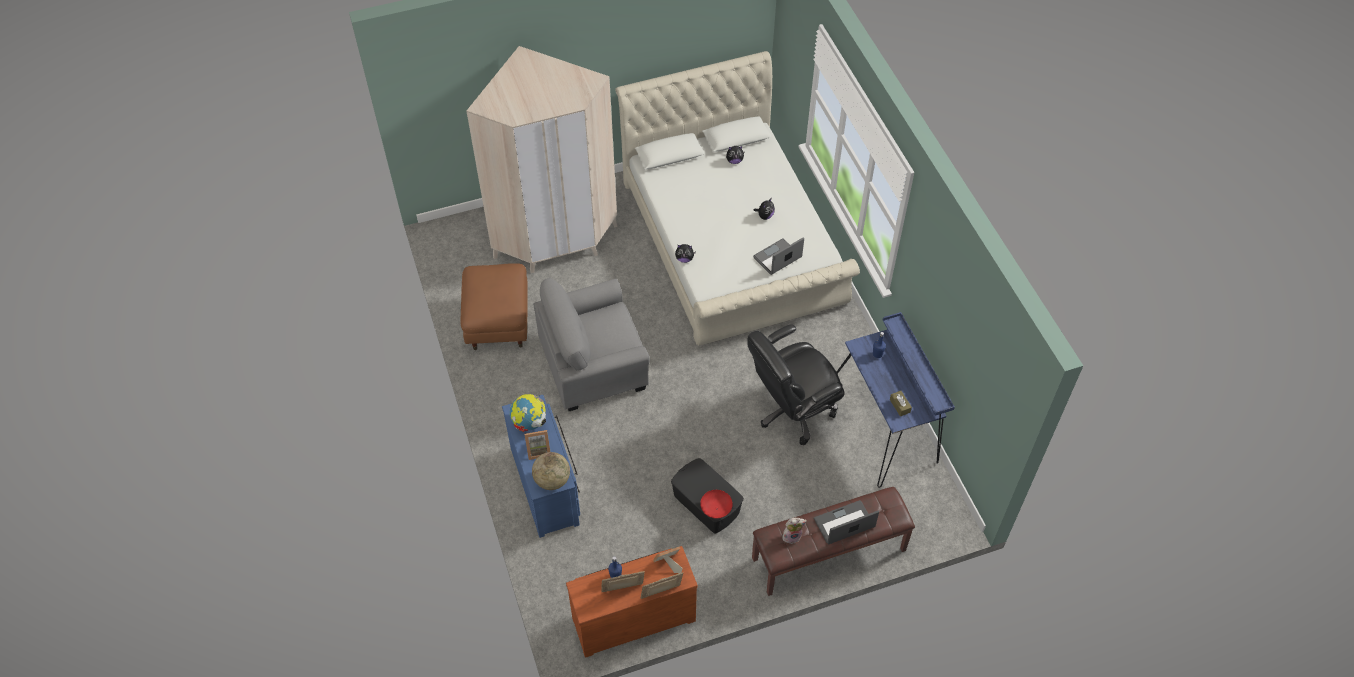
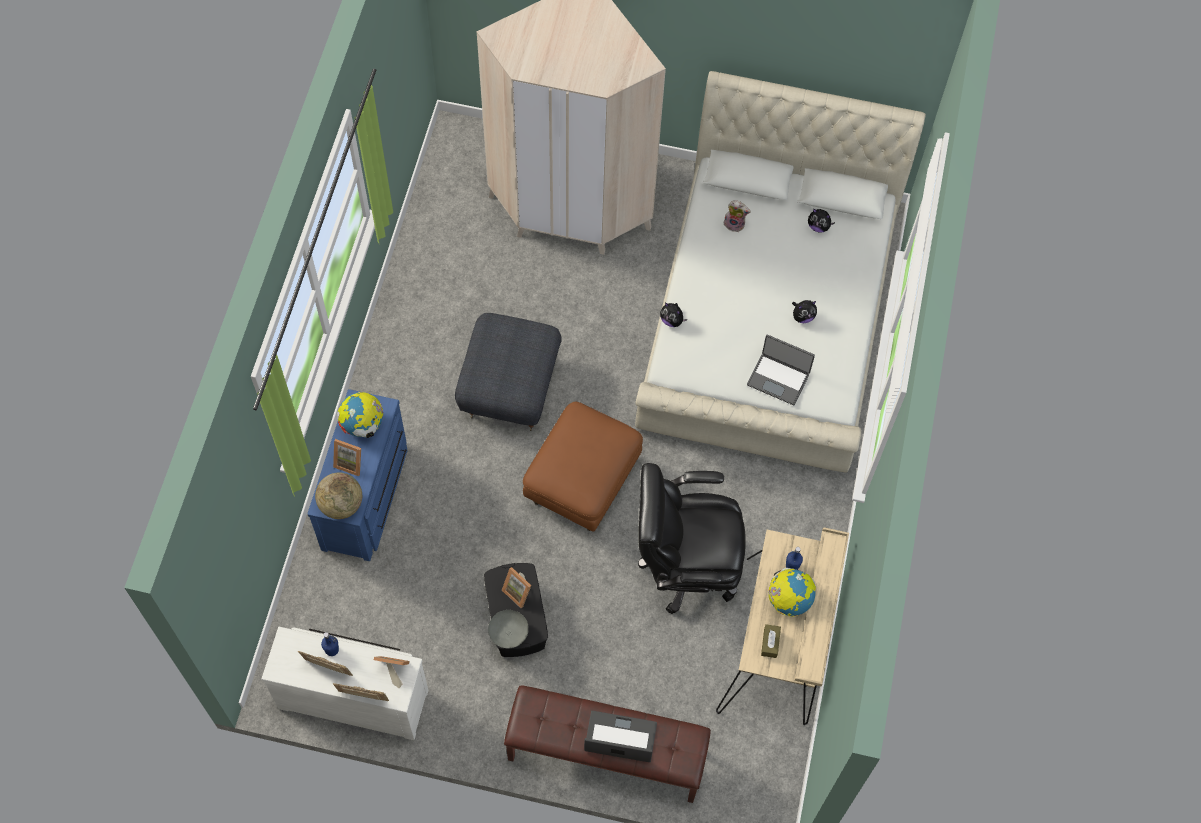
camera: 30 degrees right, 10 degrees up
(498, 322) = (442, 277): brown ottoman -> brown ottoman (582, 482)
(594, 365) = (509, 386): grey armchair -> grey ottoman
(632, 617) = (354, 695): brown dresser -> white dresser
(703, 479) = (519, 591): none -> picture frame
(716, 509) = (509, 633): red bowl -> grey bowl
(778, 258) = (778, 378): laptop -> laptop turned 150 degrees counterclockwise
(792, 536) = (554, 716): plush toy -> plush toy (735, 224)
(885, 425) = (779, 644): blue desk -> beige desk
(891, 375) = (788, 600): none -> globe

